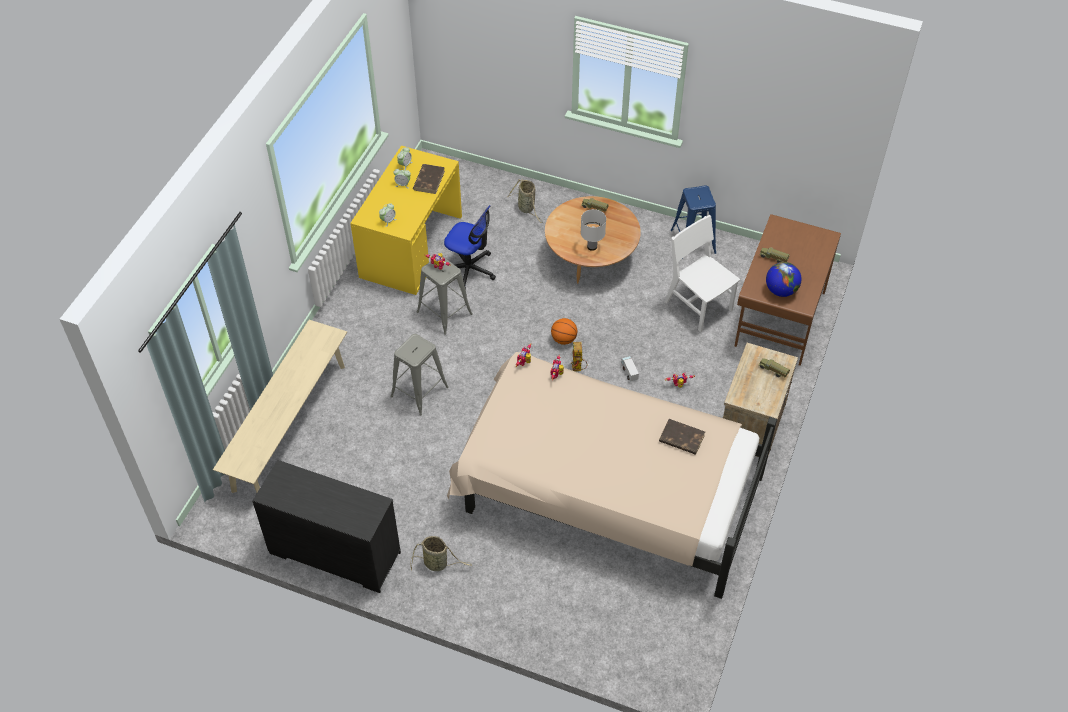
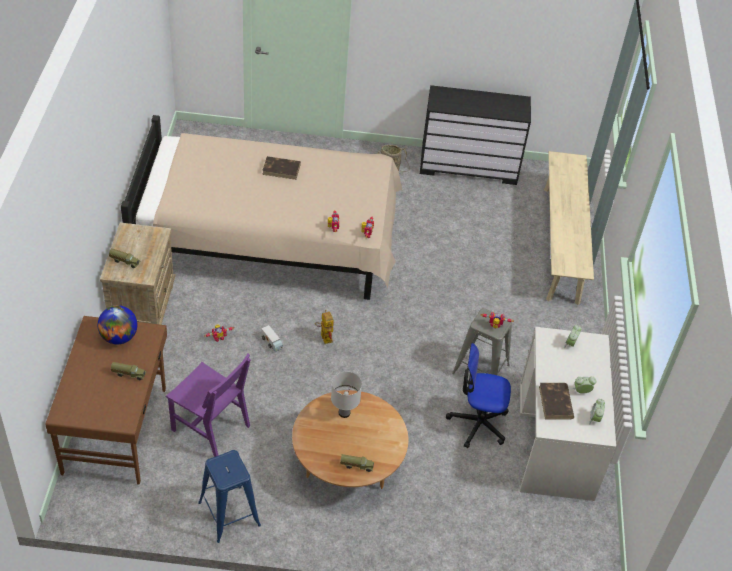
camera: 160 degrees right, 5 degrees down
(411, 246) = (555, 440): yellow desk -> white desk
(419, 392) = (466, 290): grey stool -> none
(527, 208) = (447, 520): basket -> none
(564, 339) = (348, 363): basketball -> none
(681, 438) = (207, 194): brown book -> brown book (282, 169)
(698, 306) = (210, 428): white chair -> purple chair

